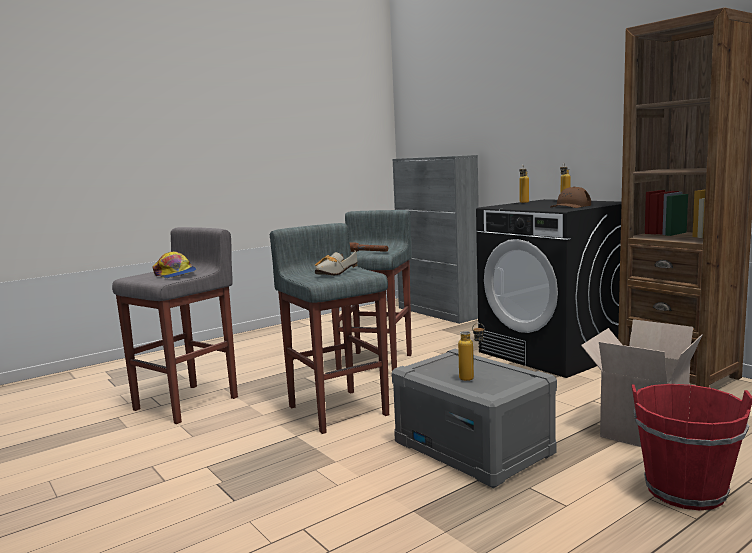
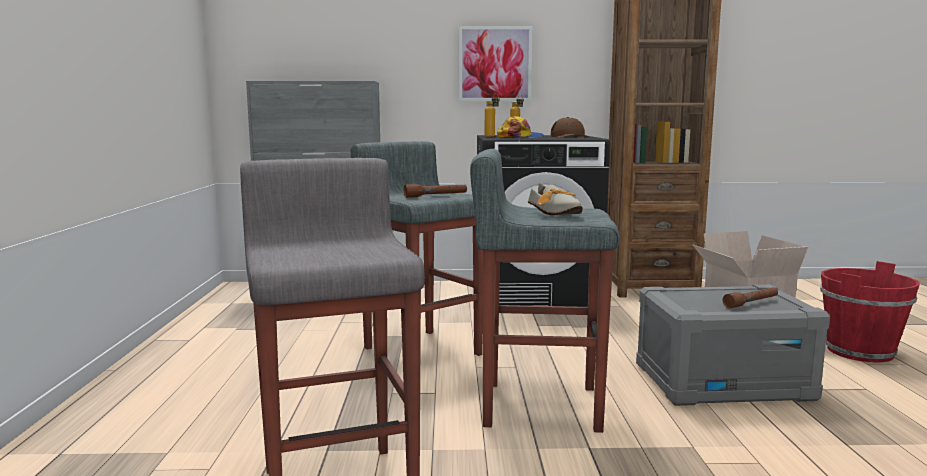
camera: 55 degrees left, 0 degrees up
(175, 274) = (349, 245): cap -> cap (520, 137)
(472, 379) = (751, 303): bottle -> brown flashlight
(560, 133) = (495, 64): none -> picture

